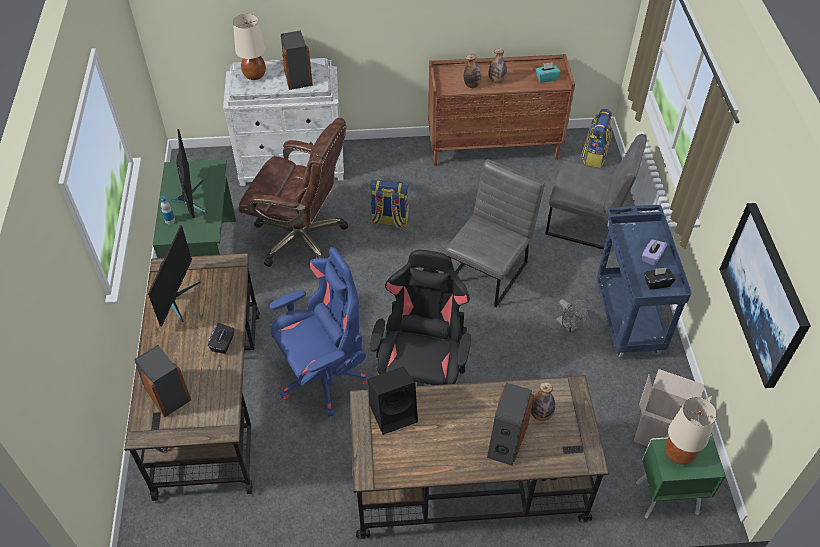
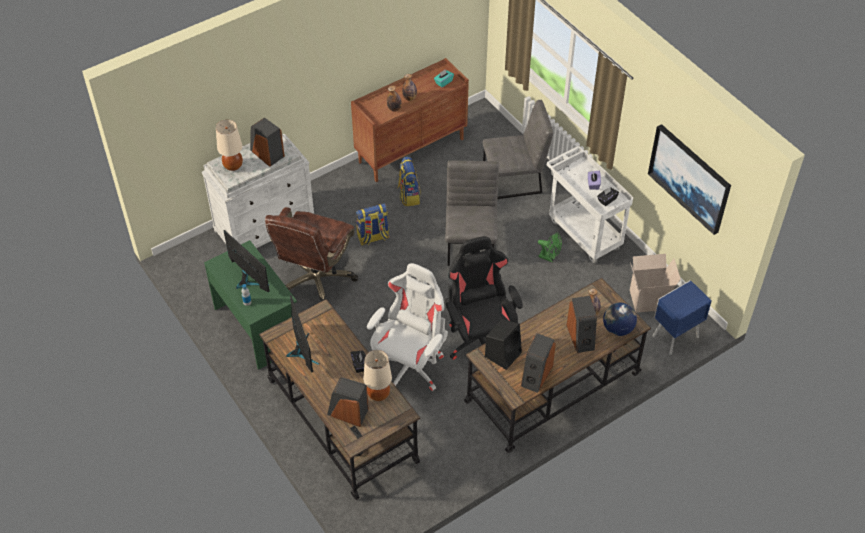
camera: 30 degrees left, 0 degrees up
(300, 237) = (316, 279): brown office chair -> brown office chair turned 120 degrees clockwise
(322, 378) = (409, 369): blue office chair -> white office chair
(414, 461) = (536, 375): none -> speaker
(561, 452) = (617, 329): none -> globe
(569, 326) = (549, 257): grey fan -> green fan
(594, 155) = (487, 125): backpack -> backpack (409, 195)
(626, 316) = (582, 234): blue cart -> white cart
(665, 497) = (674, 337): green nightstand -> blue nightstand
(678, 454) = (679, 300): beige table lamp -> beige table lamp (378, 394)

